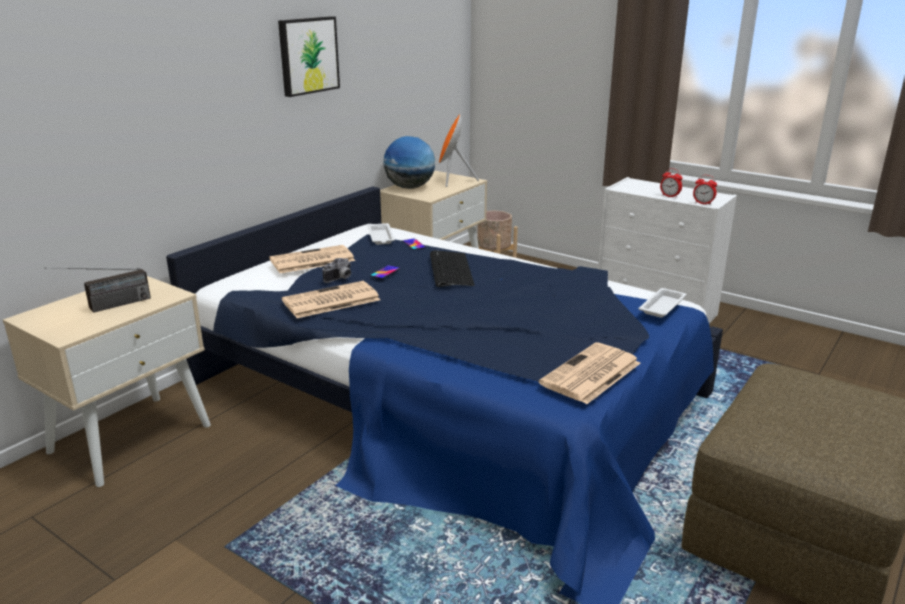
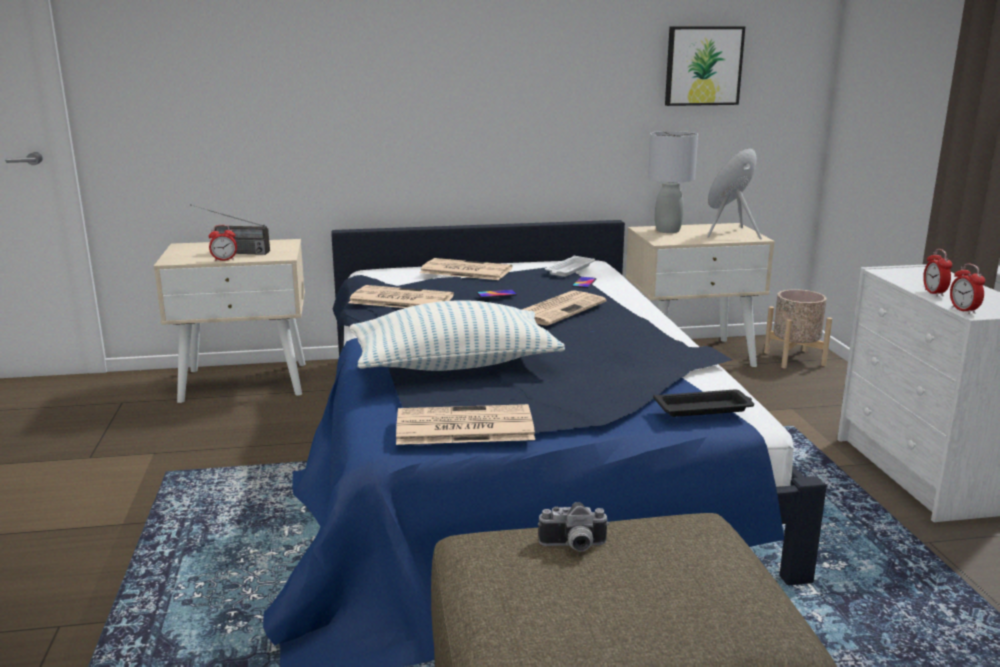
camera: 45 degrees right, 5 degrees down
(123, 316) = (224, 260): none -> alarm clock
(307, 55) = (541, 57): picture -> picture (703, 66)
(340, 279) = (449, 288): camera -> camera (573, 547)
(409, 187) = (667, 230): globe -> grey table lamp
(450, 270) = (558, 309): keyboard -> newspaper
(486, 336) = (454, 365): none -> pillow
(662, 306) = (704, 408): white tray -> black tray

